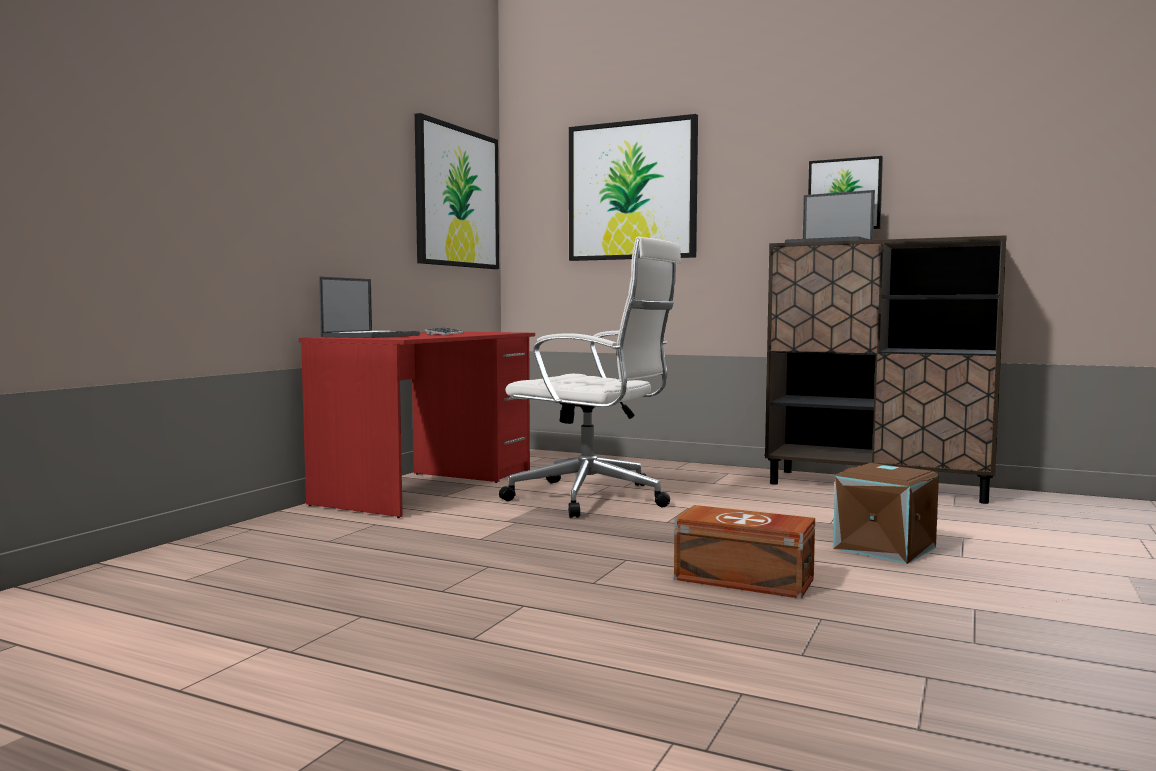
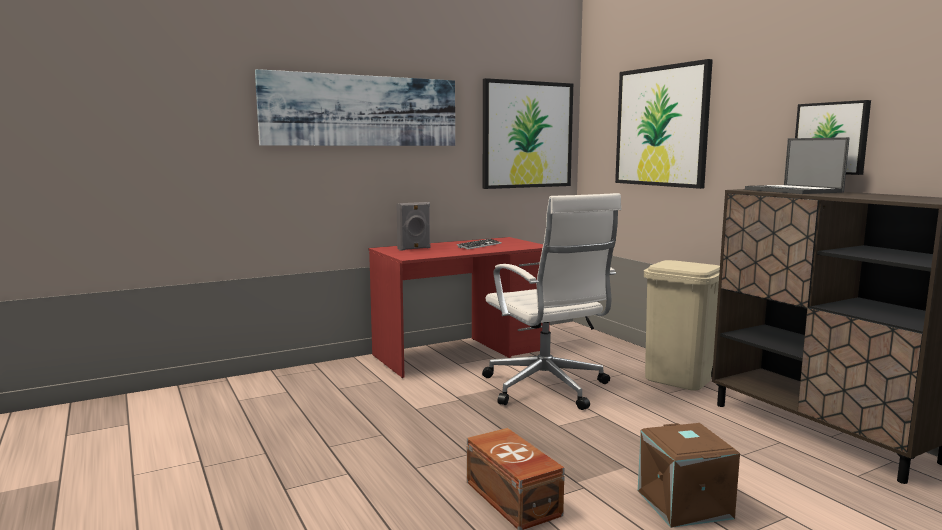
camera: 35 degrees right, 5 degrees up
(287, 128) = (362, 111): none -> picture
(371, 336) = (414, 248): laptop -> grey speaker
(702, 472) = (679, 379): none -> beige trash can

